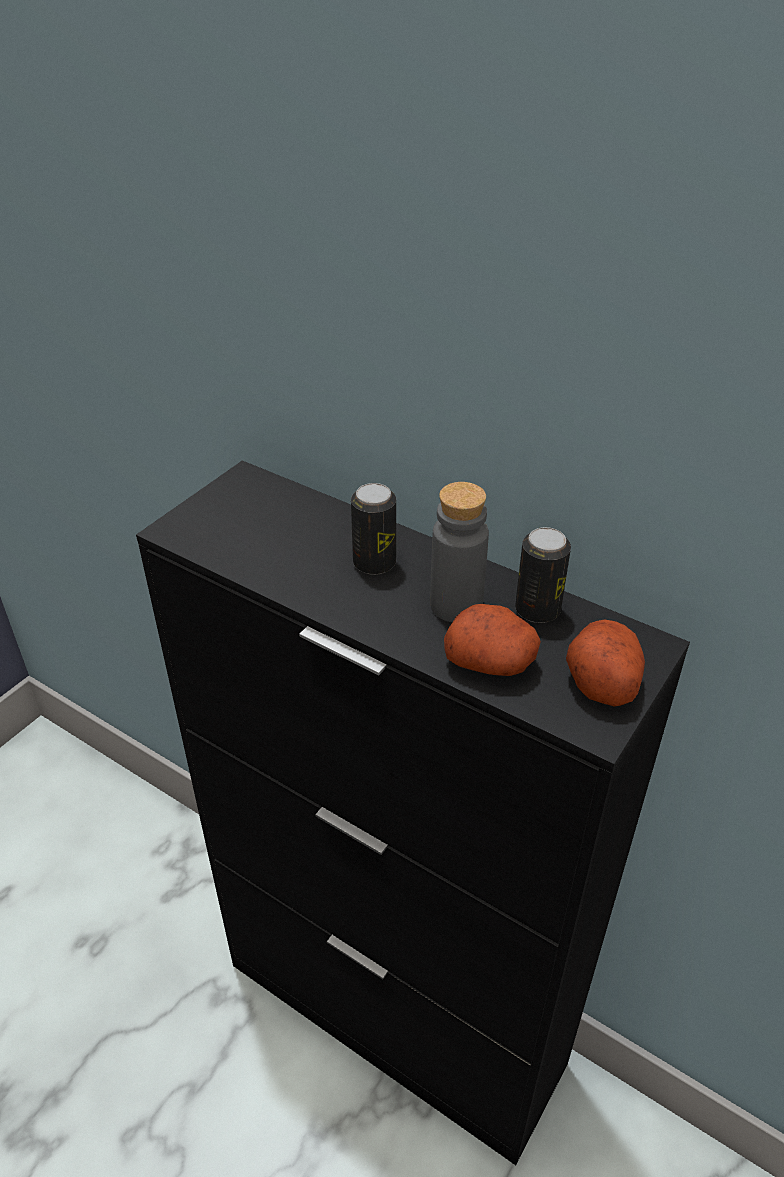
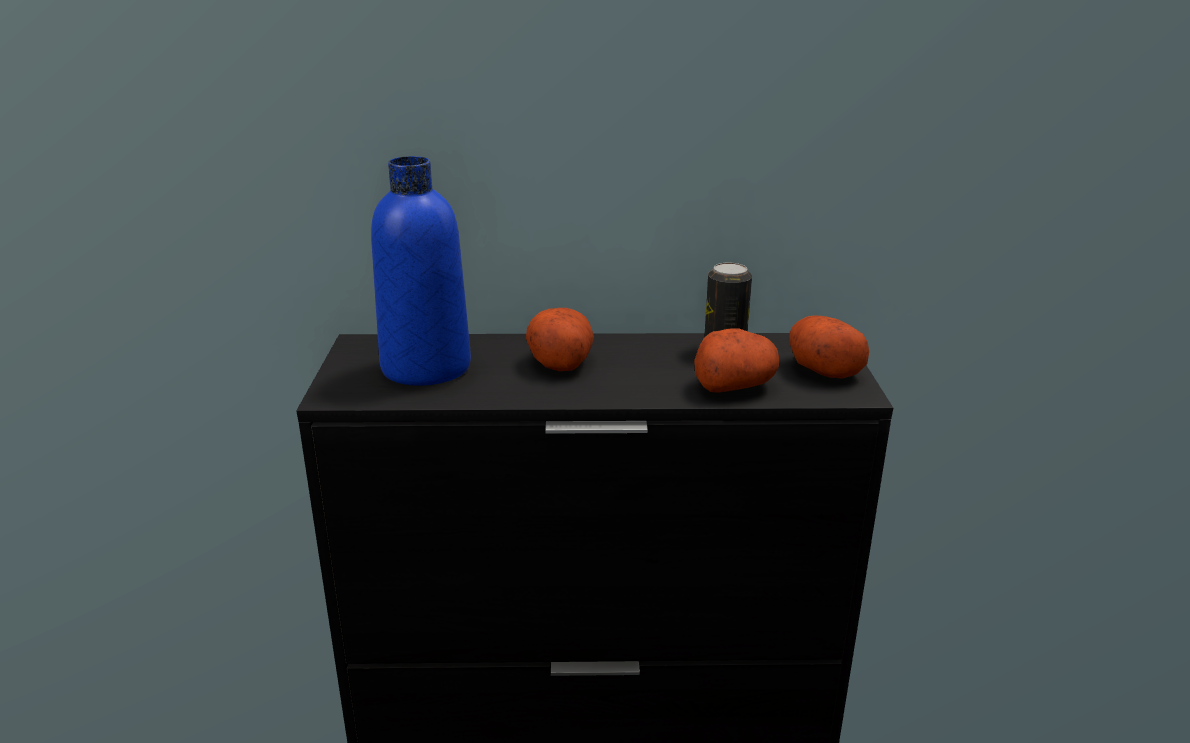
camera: 35 degrees left, 15 degrees down
(264, 527) = (426, 367): none -> blue bottle
(374, 563) = (560, 360): can -> potato
(456, 605) = (662, 363): grey bottle -> none

